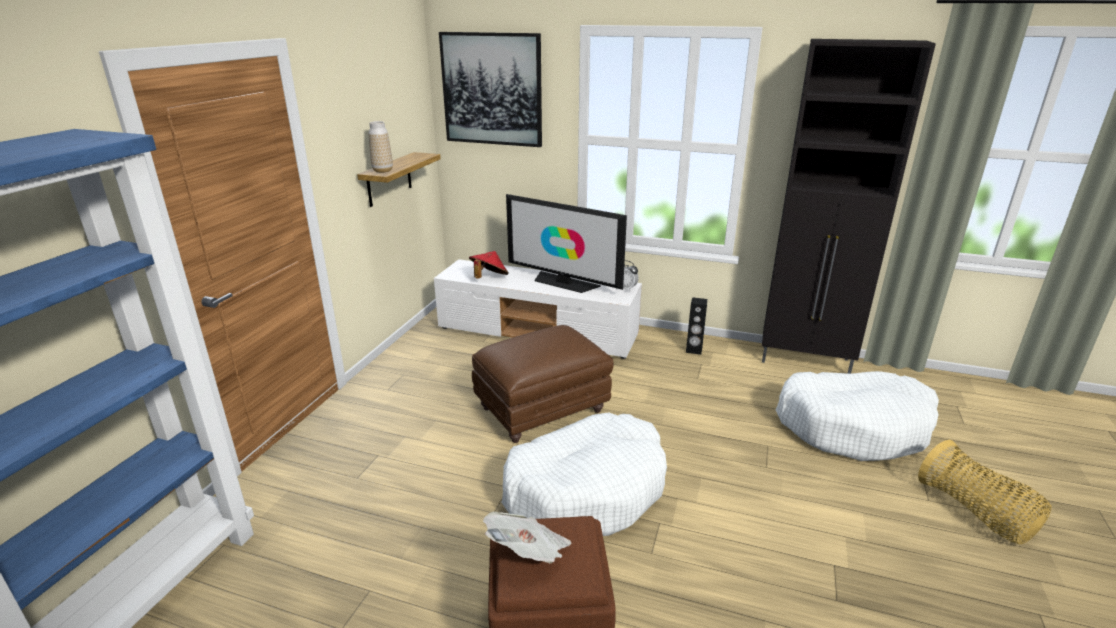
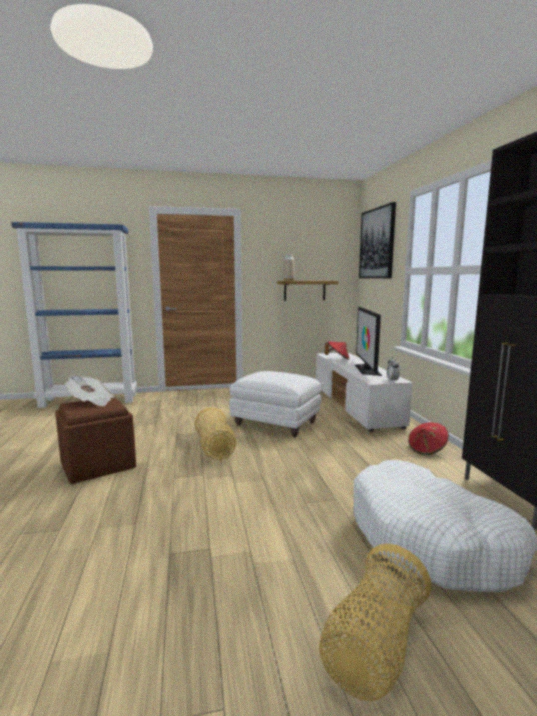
camera: 60 degrees right, 15 degrees down
(542, 409) = (276, 424): brown ottoman -> white ottoman
(586, 489) = (215, 449): white dog bed -> basket
(694, 350) = (427, 449): black speaker -> red hat

